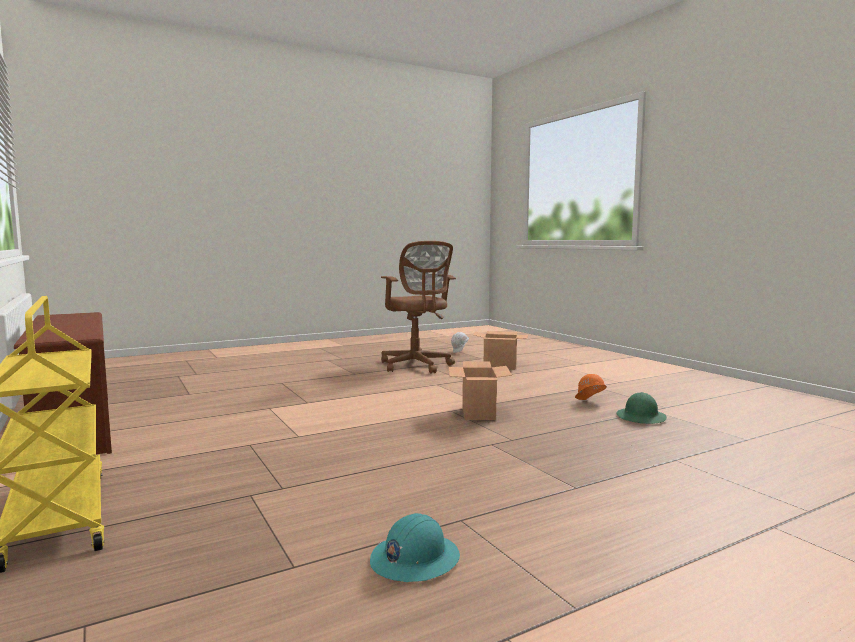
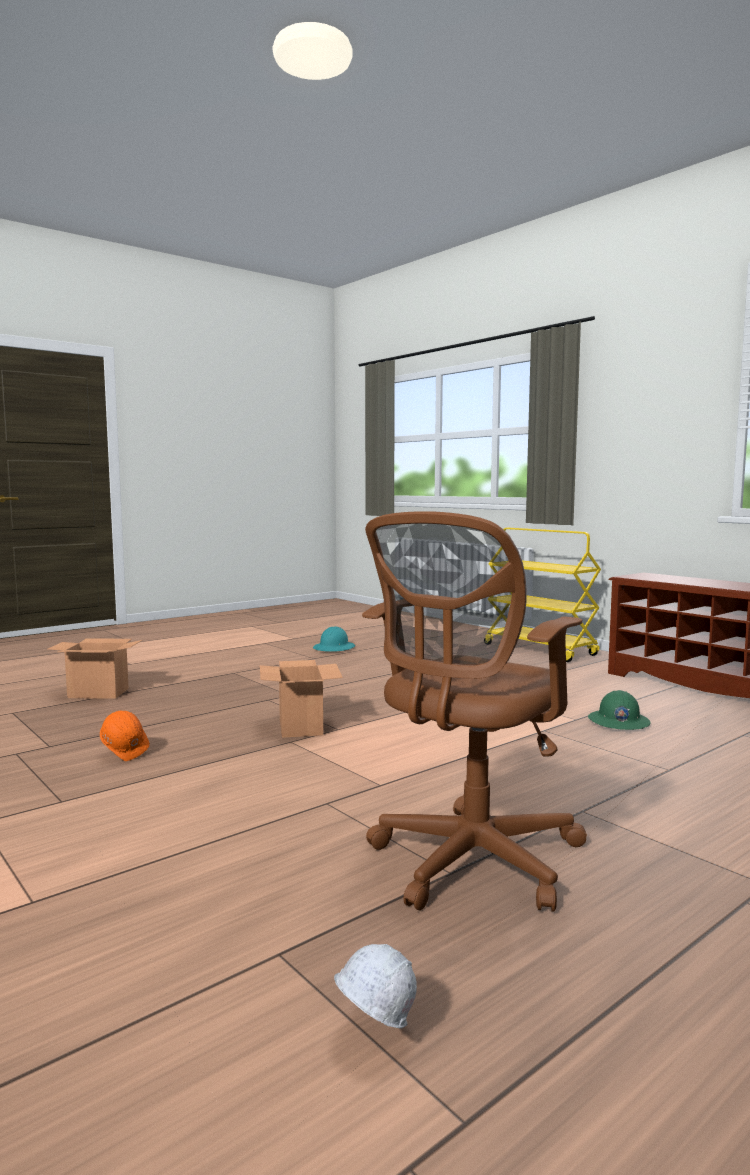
camera: 170 degrees right, 0 degrees up
(416, 366) = (470, 864): brown office chair -> brown office chair turned 105 degrees counterclockwise
(500, 366) = (229, 885): cardboard box -> cardboard box (97, 693)
(641, 417) = (85, 733): green hard hat -> green hard hat (618, 722)

